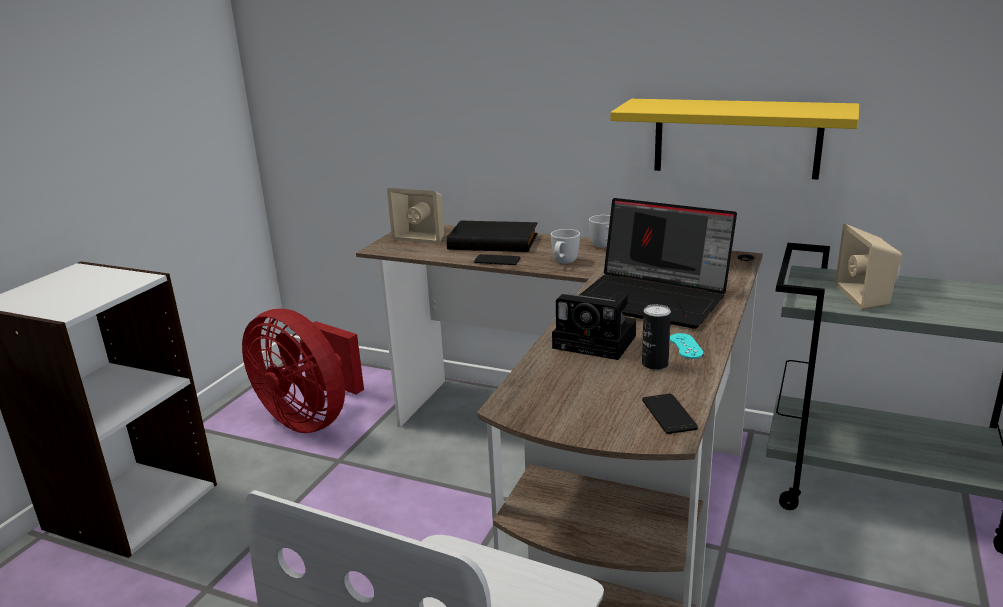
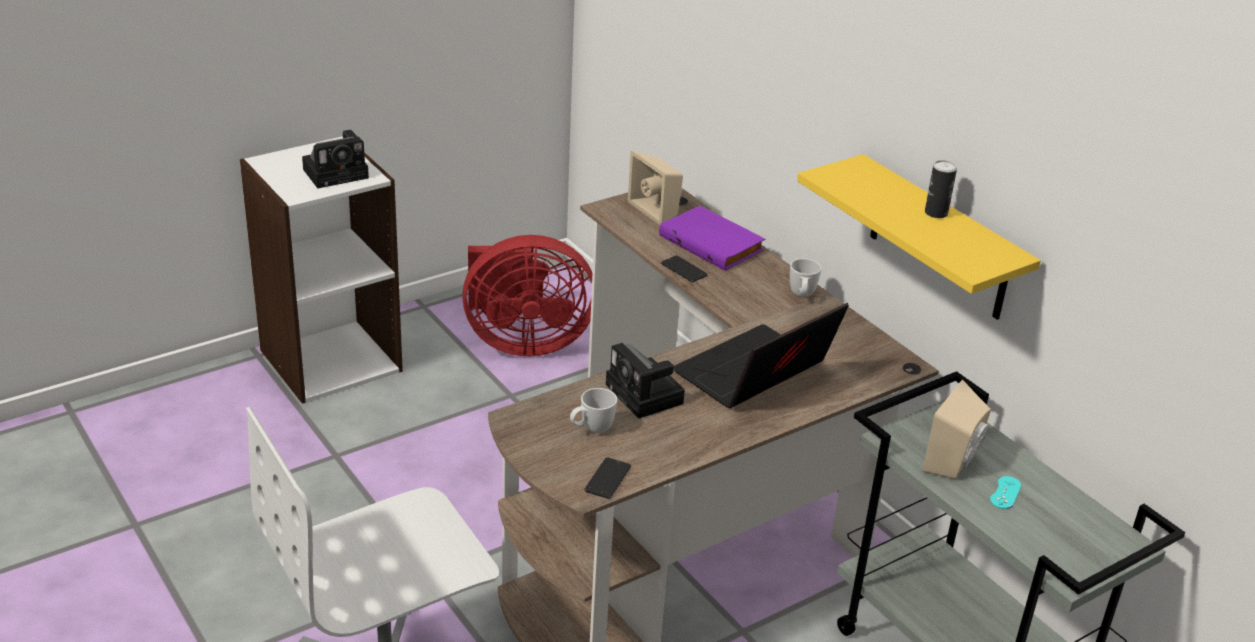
camera: 30 degrees right, 10 degrees up
(100, 285) = (338, 173): none -> camera
(311, 418) = (523, 342): red fan -> red fan turned 75 degrees counterclockwise
(494, 241) = (713, 243): black book -> purple book
(563, 263) = (736, 299): white mug -> white mug (591, 429)
(654, 298) = (754, 375): laptop -> laptop turned 75 degrees clockwise
(655, 364) = (659, 435): can -> can (936, 213)
(686, 346) = (706, 432): turquoise game controller -> turquoise game controller (1005, 493)

